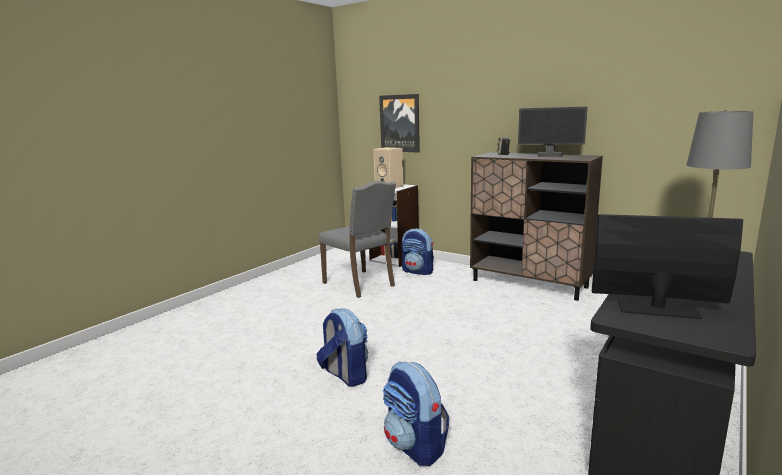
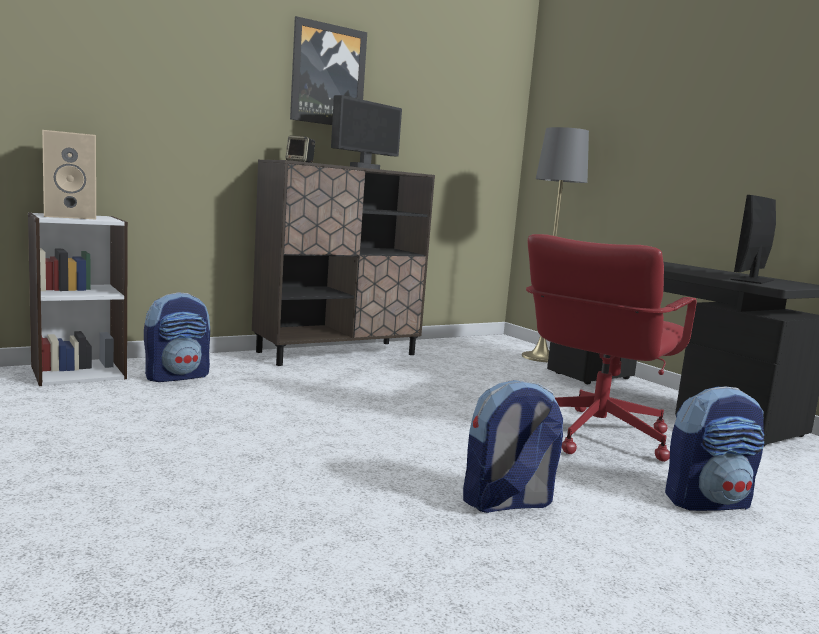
camera: 70 degrees left, 5 degrees down
(361, 284) = (148, 417): grey chair -> none
(400, 123) = (63, 85): picture -> picture (328, 75)
(499, 389) = (594, 435): none -> red office chair

